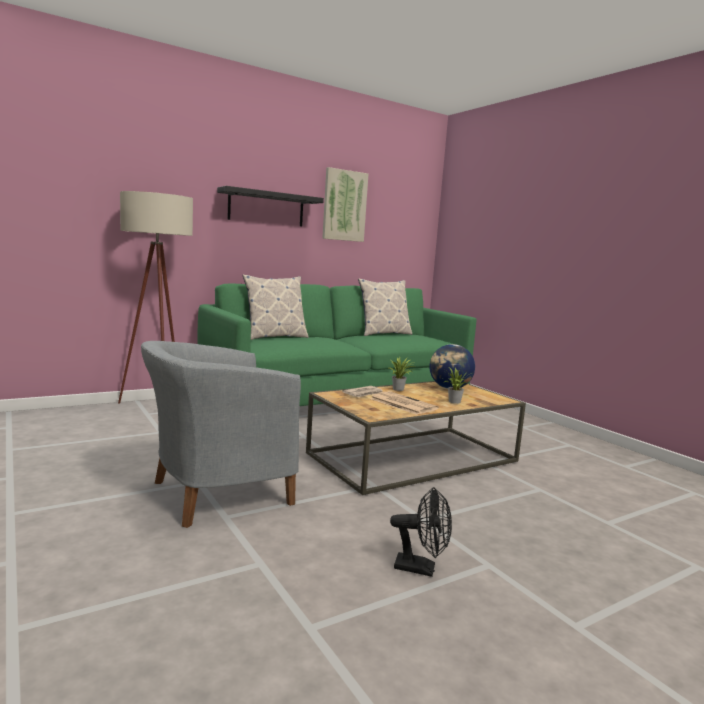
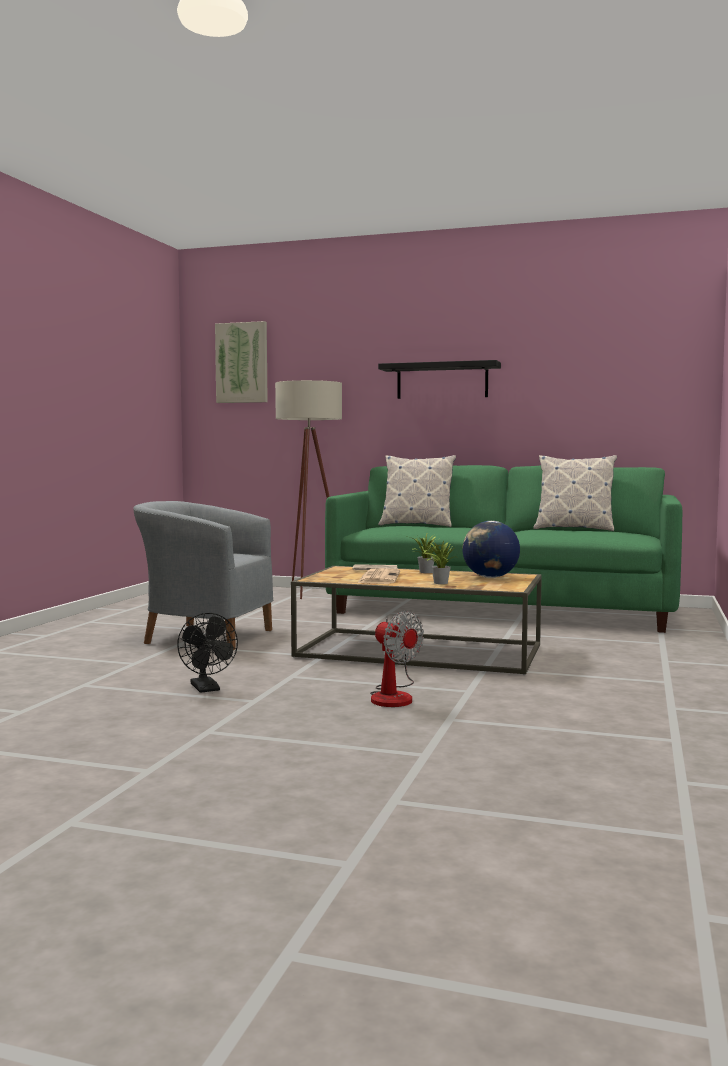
camera: 50 degrees right, 5 degrees down
(344, 205) = (548, 364): picture -> picture (242, 363)
(530, 513) = (393, 696): none -> fan

